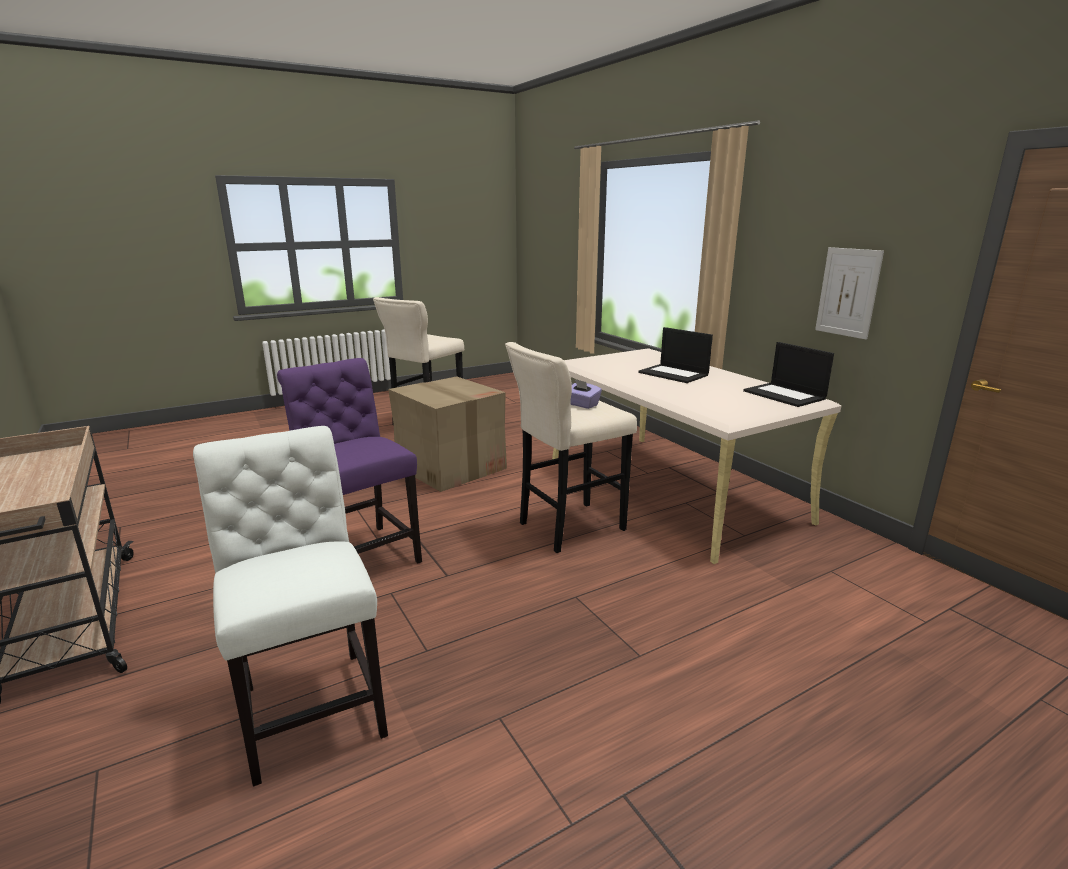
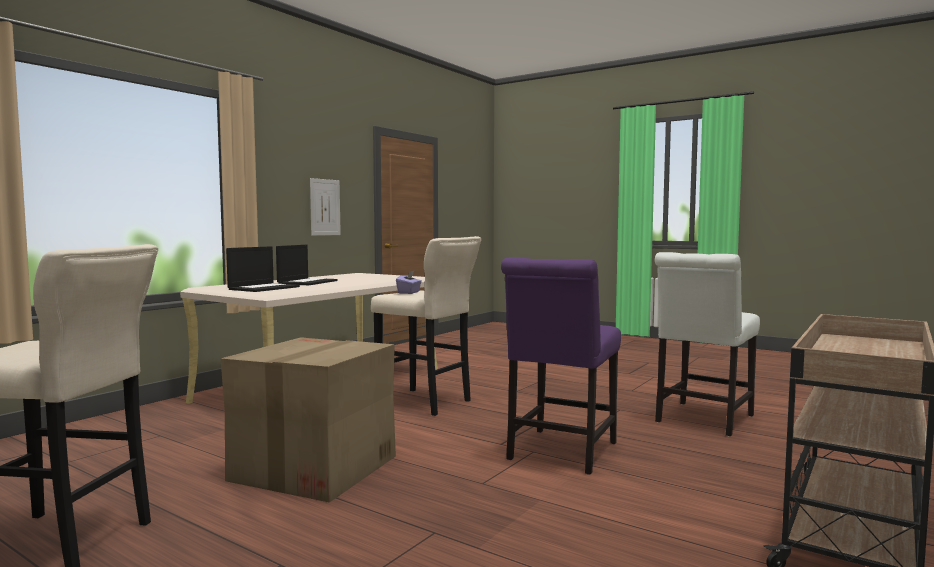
camera: 115 degrees left, 15 degrees down
(785, 395) = (353, 274): laptop -> laptop (264, 288)

